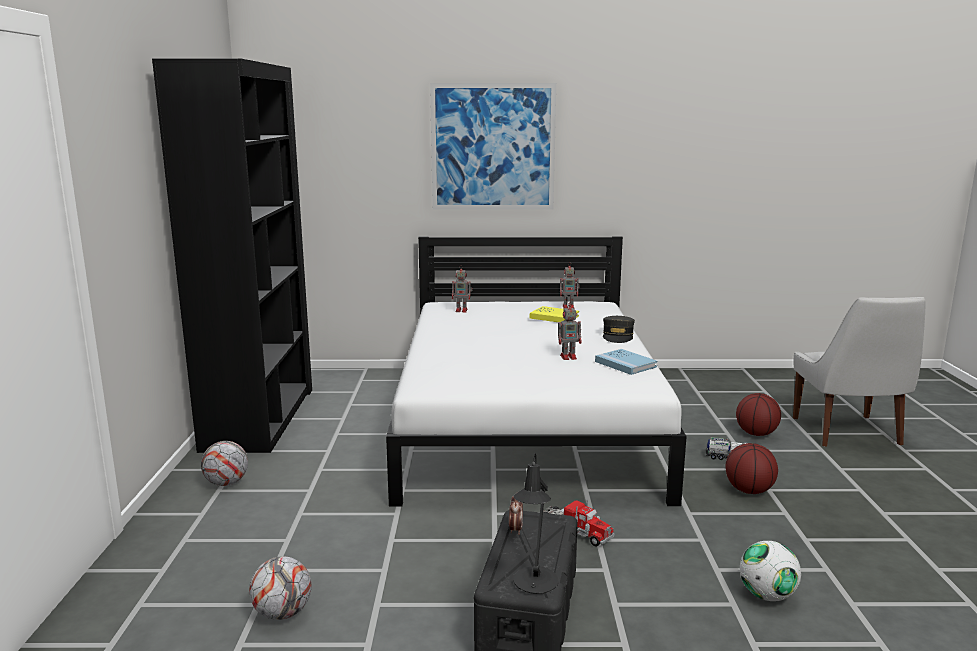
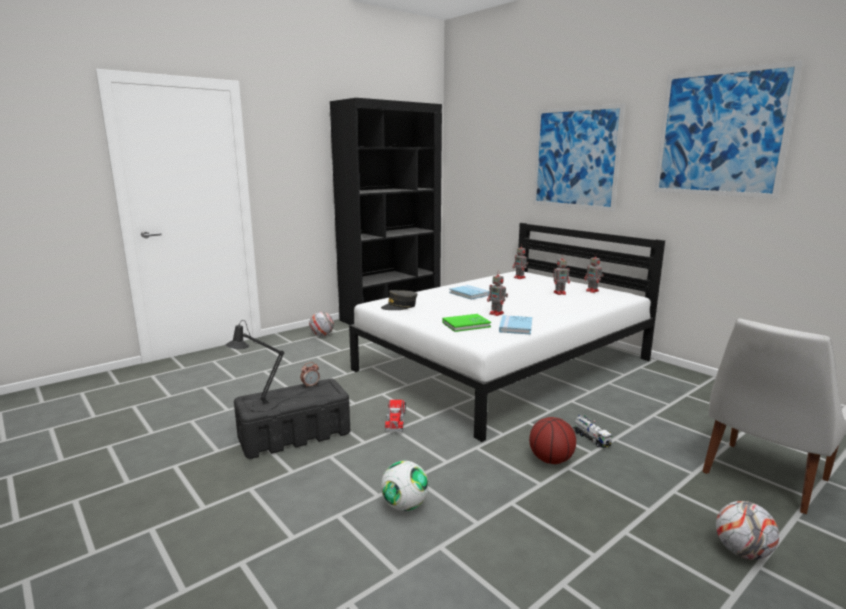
camera: 50 degrees right, 0 degrees up
(282, 613) = (233, 385): football -> football (742, 552)
(477, 344) = (469, 294): none -> blue book
(554, 317) = (560, 293): yellow book -> toy robot
(585, 378) = (466, 325): none -> green book
(618, 336) = (568, 313): grey cap -> grey cap (399, 306)
(665, 120) = (720, 133): none -> picture
(756, 433) = (660, 437): basketball -> none

